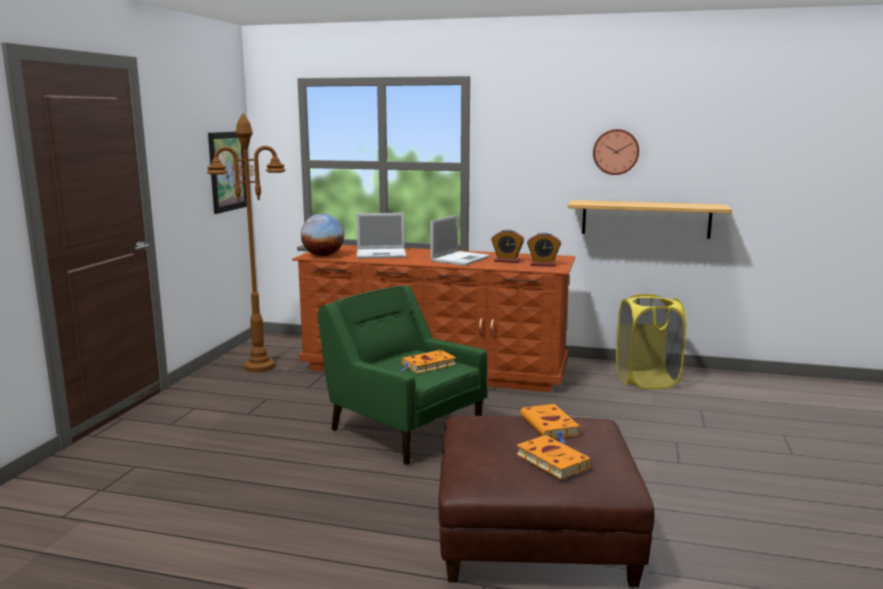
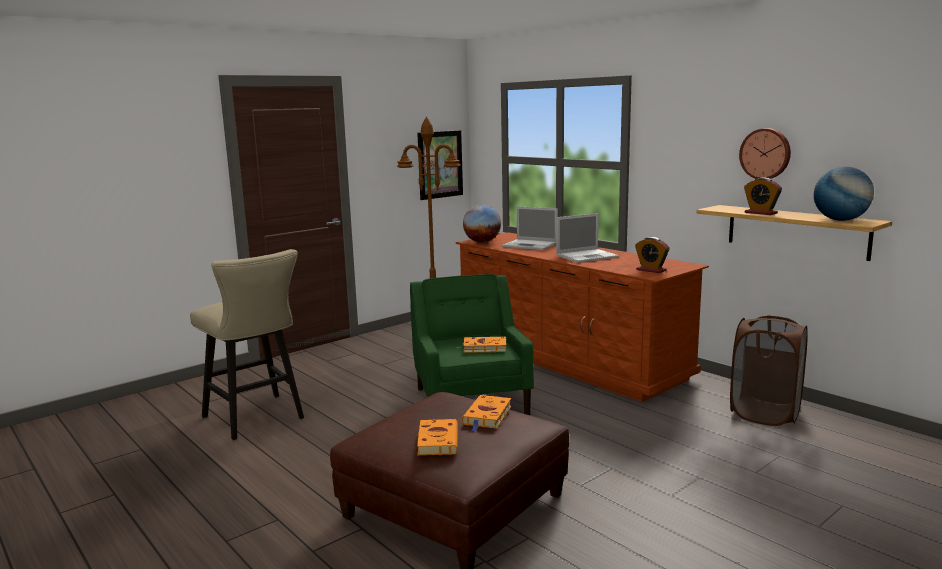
camera: 35 degrees right, 0 degrees up
(179, 513) = (257, 419): none -> beige stool
(507, 261) = (625, 263): alarm clock -> alarm clock (761, 213)
(646, 380) = (764, 413): yellow laundry basket -> brown laundry basket
(696, 206) = (840, 220): none -> globe

